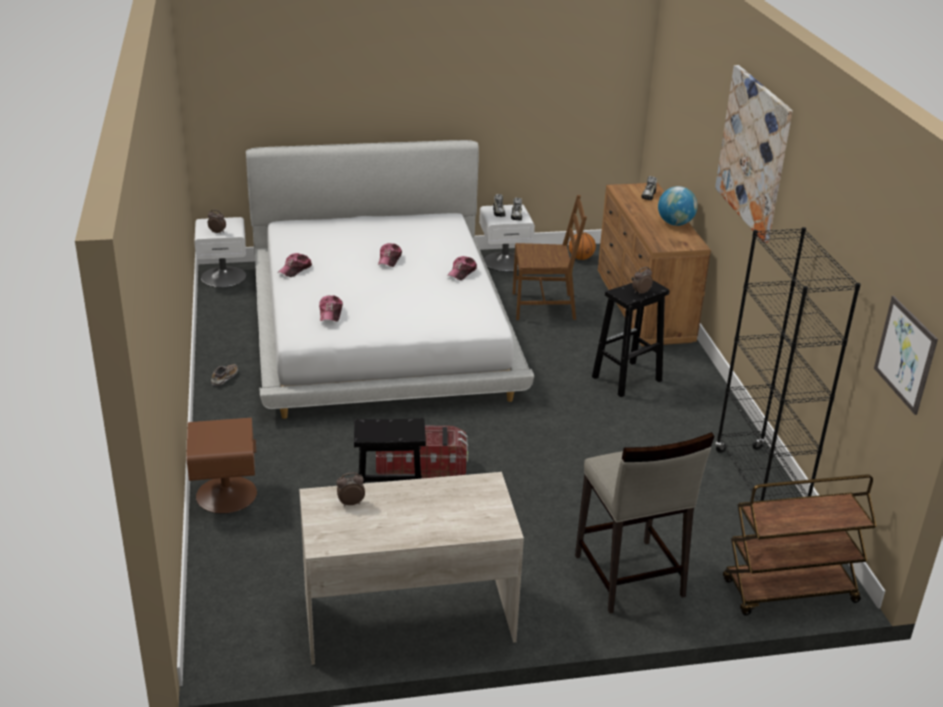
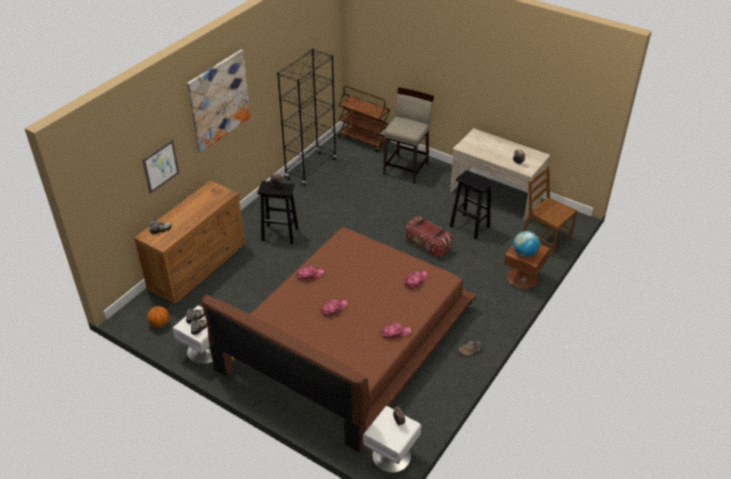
camera: 135 degrees left, 10 degrees up
(380, 327) = (347, 339): white bed -> brown bed
(544, 306) = (242, 299): brown chair -> brown chair (544, 238)
(675, 223) = (191, 203): globe -> globe (524, 253)
(905, 354) = (330, 44): picture -> picture (160, 166)

